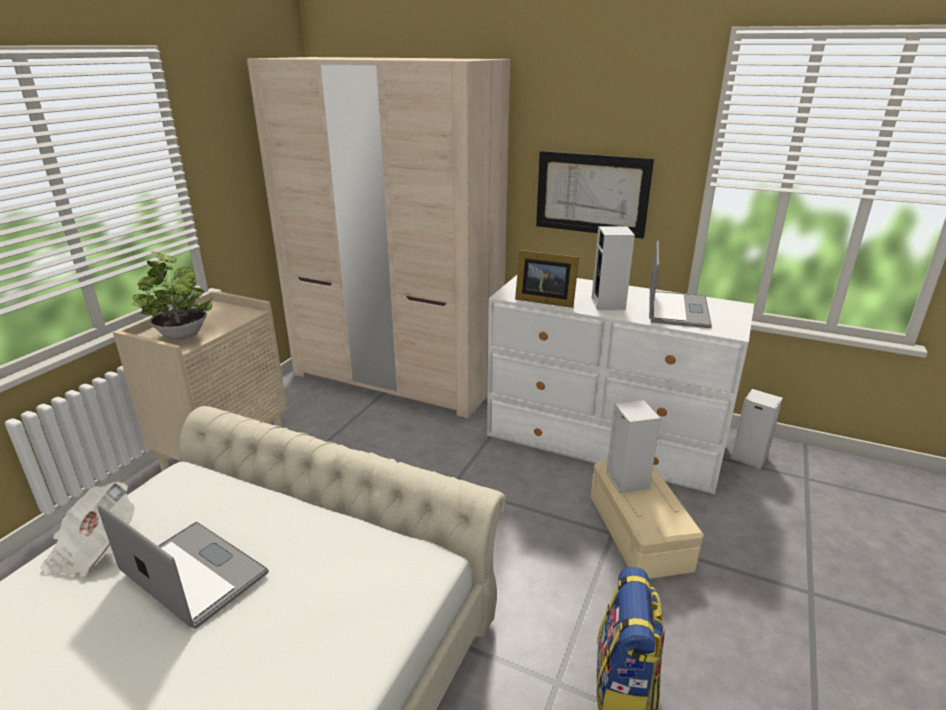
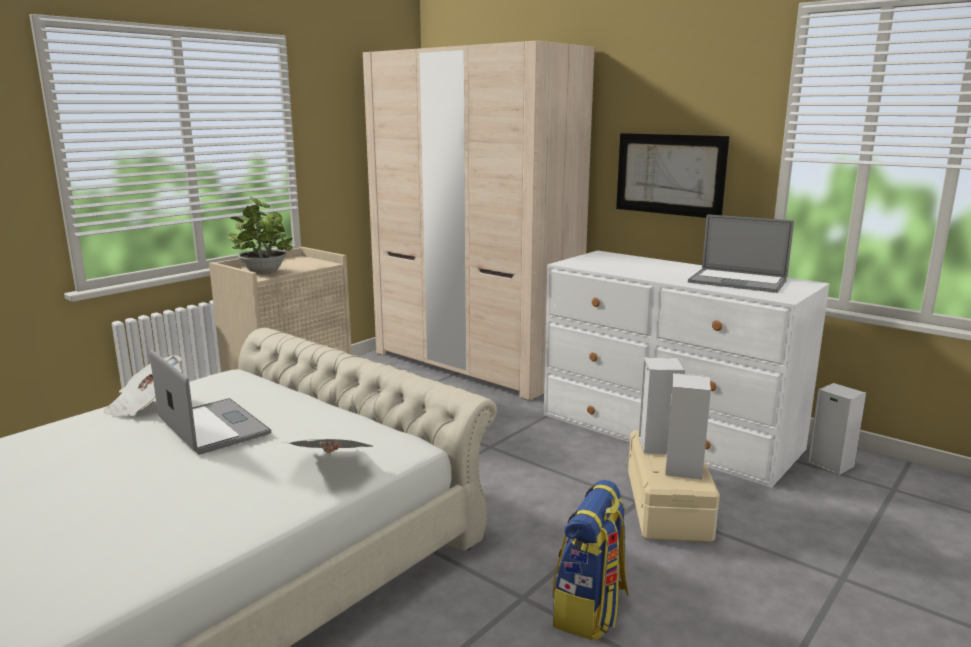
camera: 15 degrees right, 10 degrees down
(363, 618) = (332, 466): none -> newspaper
(543, 300) = (601, 268): picture frame -> none
(609, 304) = (666, 274): speaker -> speaker (684, 469)
(677, 309) = (737, 281): laptop -> laptop turned 90 degrees clockwise

